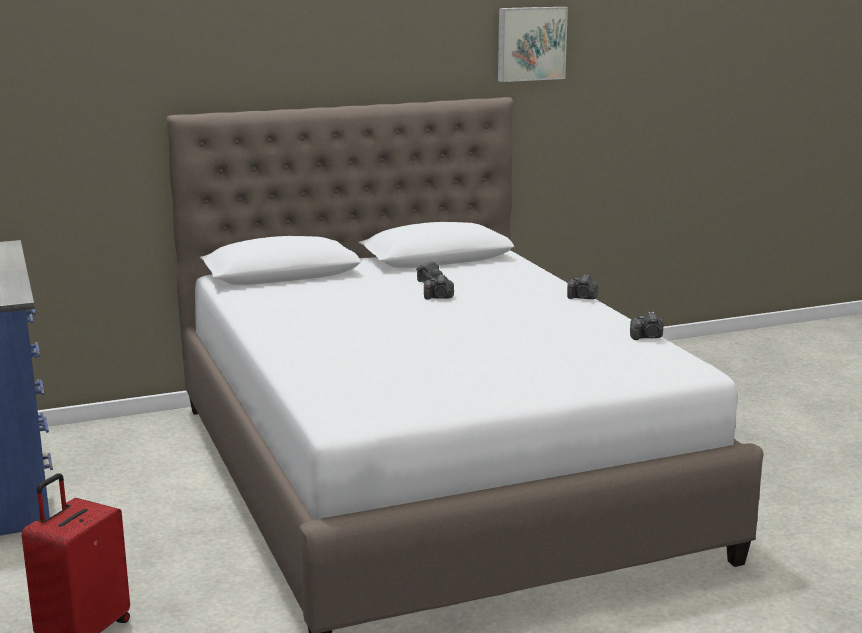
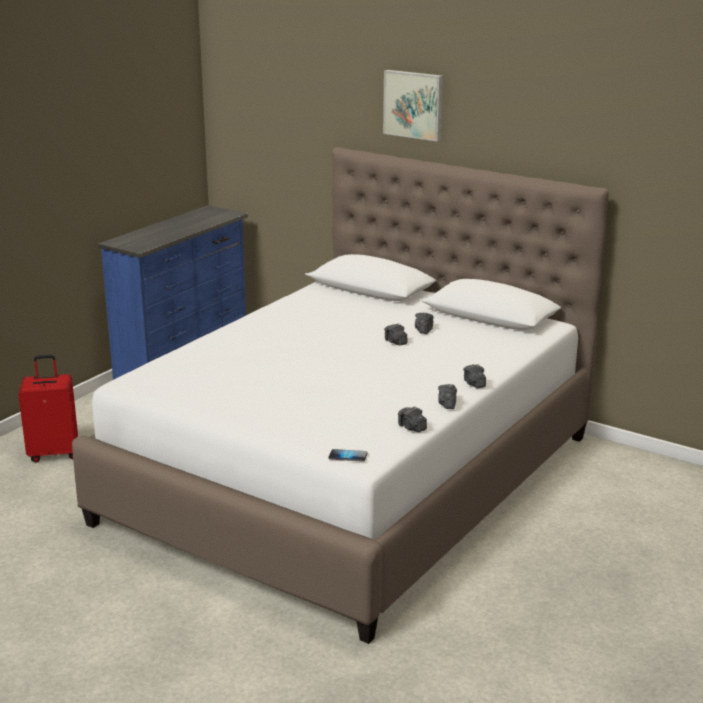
camera: 55 degrees right, 5 degrees up
(530, 43) = (644, 141): picture -> picture (414, 104)
(613, 315) = (447, 404): none -> camera
(680, 371) = (348, 456): none -> phone

